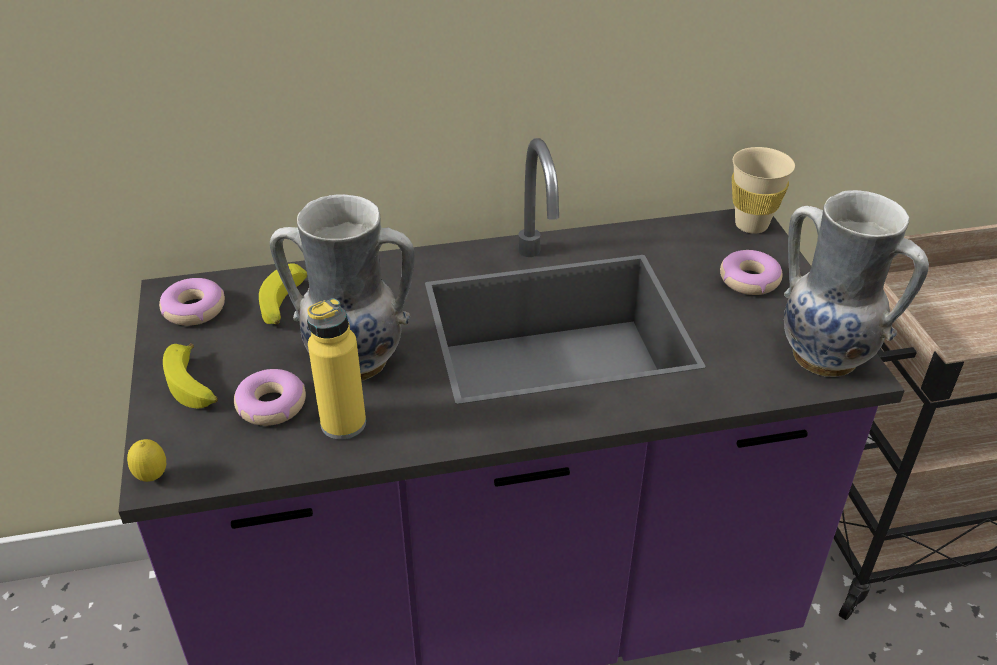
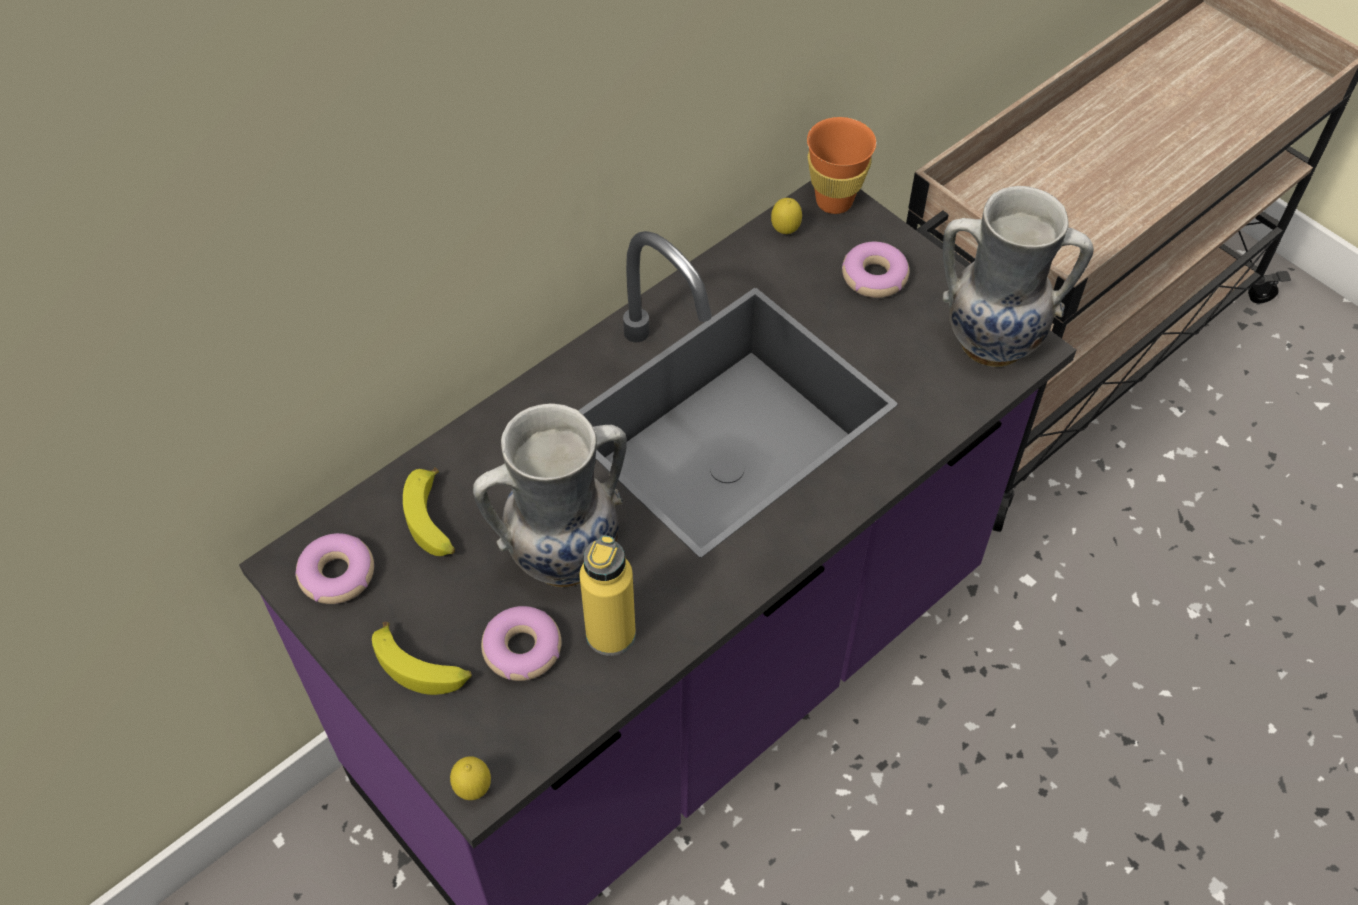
camera: 30 degrees left, 15 degrees up
(695, 230) = (785, 232): none -> lemon
(751, 225) = (834, 201): beige cup -> orange cup

